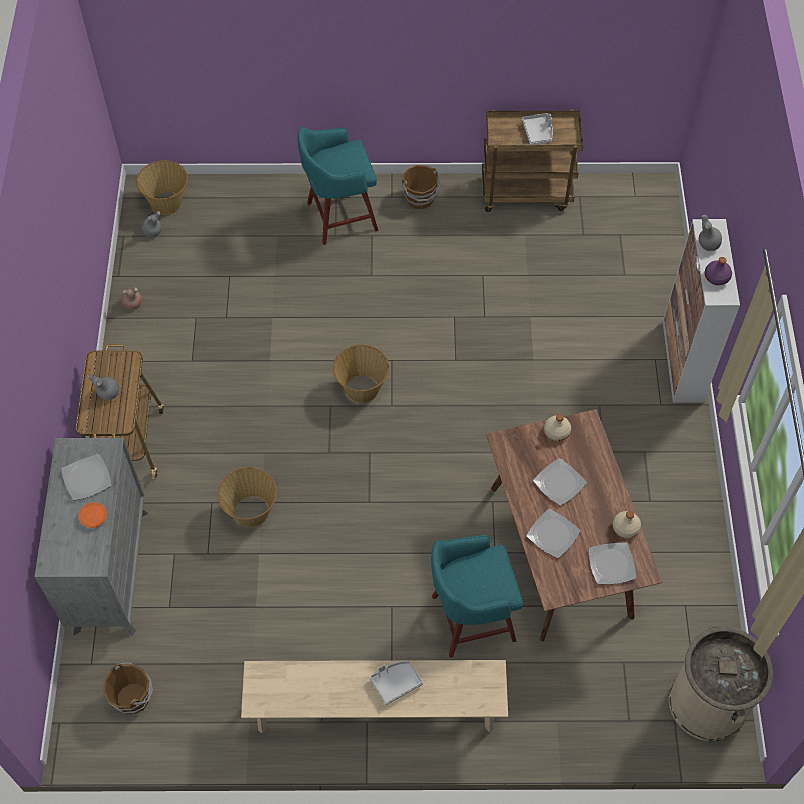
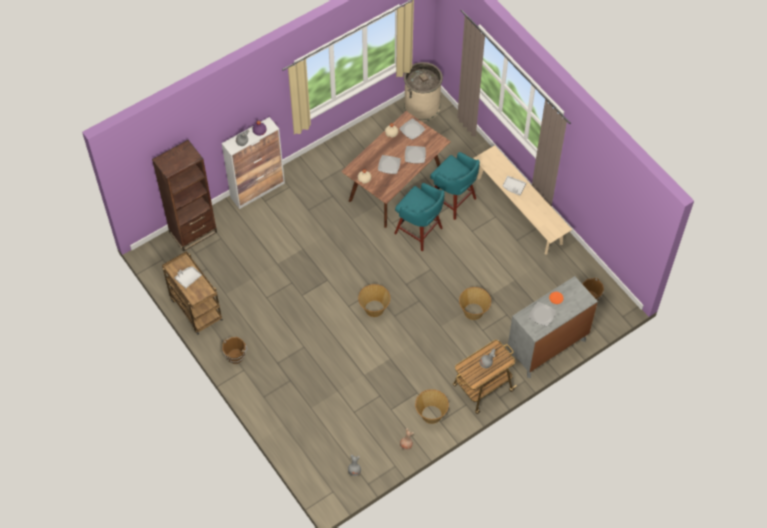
camera: 125 degrees left, 0 degrees up
(167, 203) = (329, 479): basket -> basket (431, 414)
(339, 217) = (276, 386): turquoise stool -> turquoise stool (419, 231)
(658, 249) = (193, 232): none -> brown bookcase

